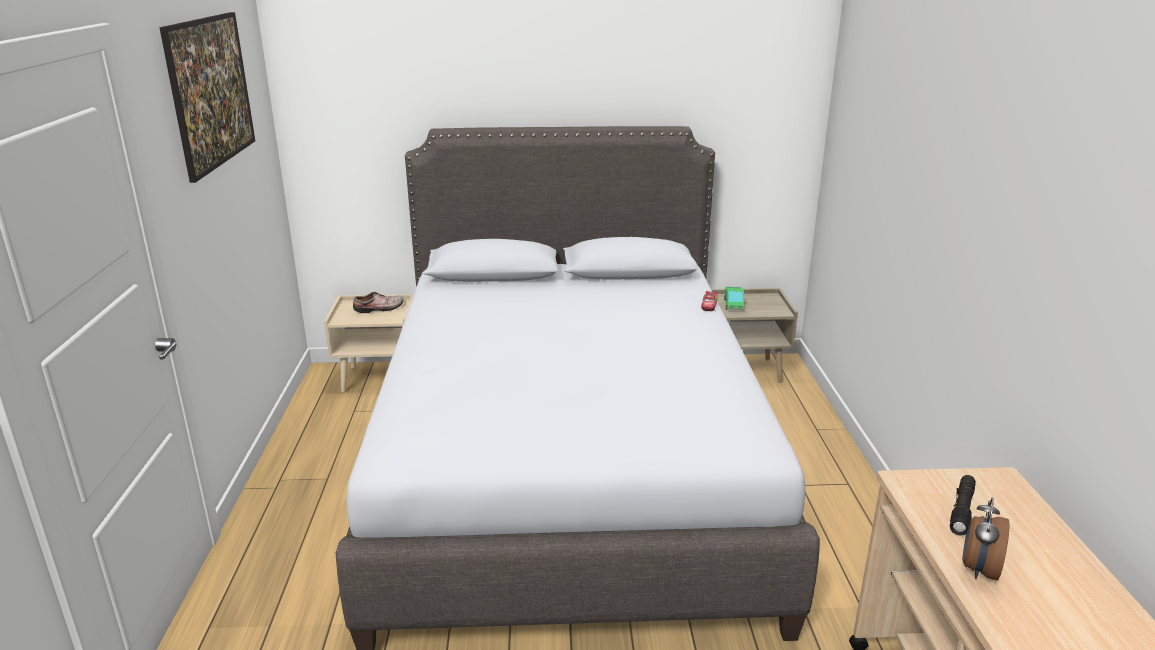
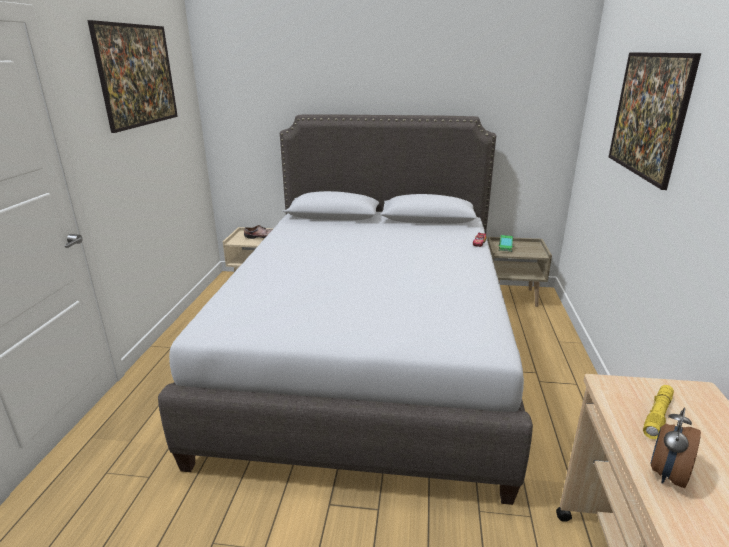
camera: 10 degrees right, 0 degrees up
(910, 176) = (642, 144): none -> picture
(962, 510) = (657, 416): black flashlight -> yellow flashlight

